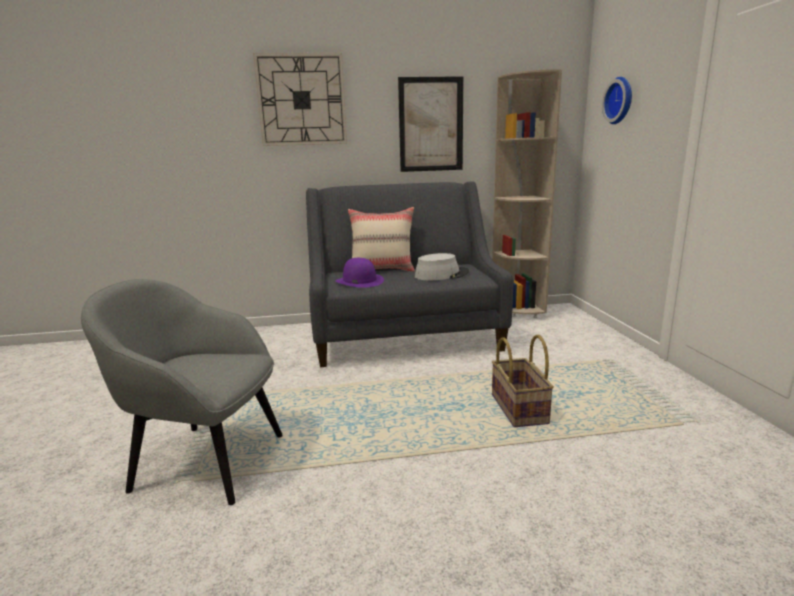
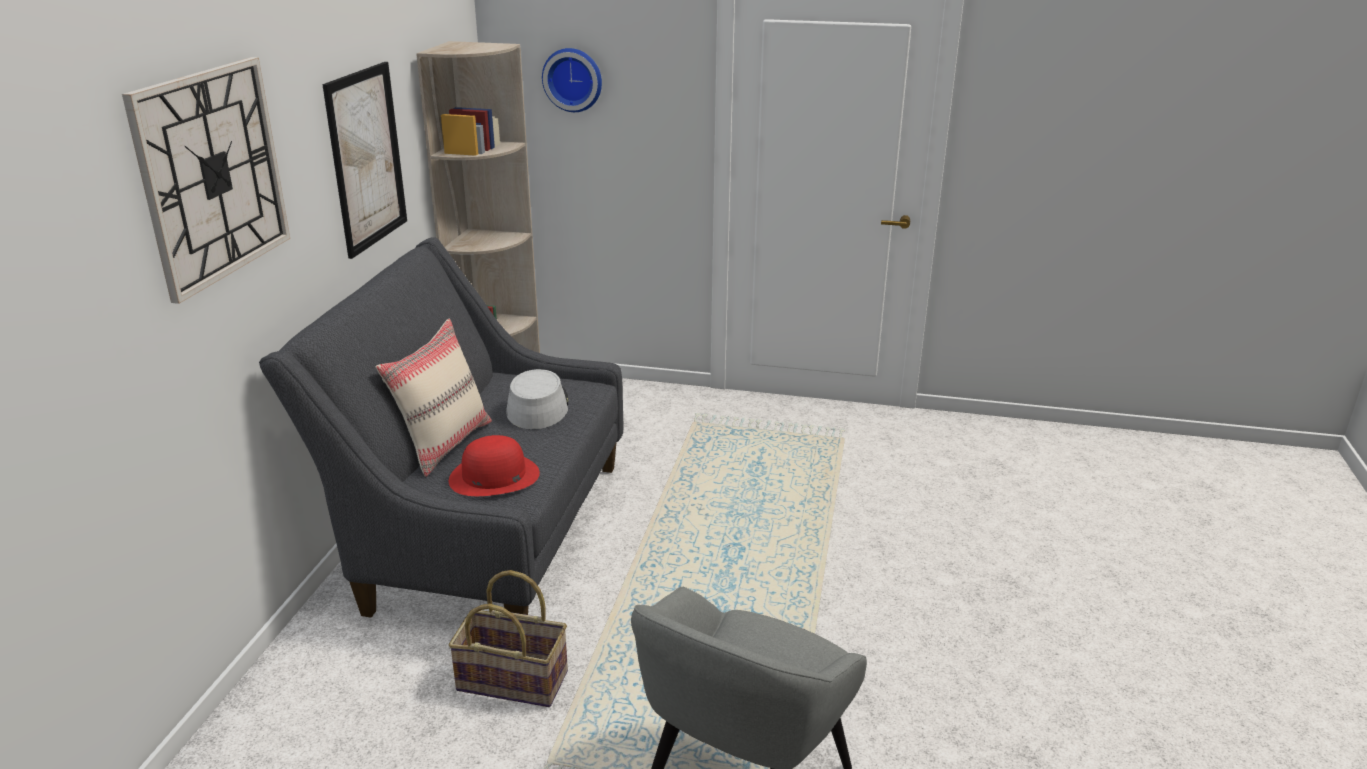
camera: 70 degrees left, 10 degrees up
(359, 281) = (494, 476): purple hat -> red hat
(520, 409) = (765, 510): basket -> basket (513, 680)

